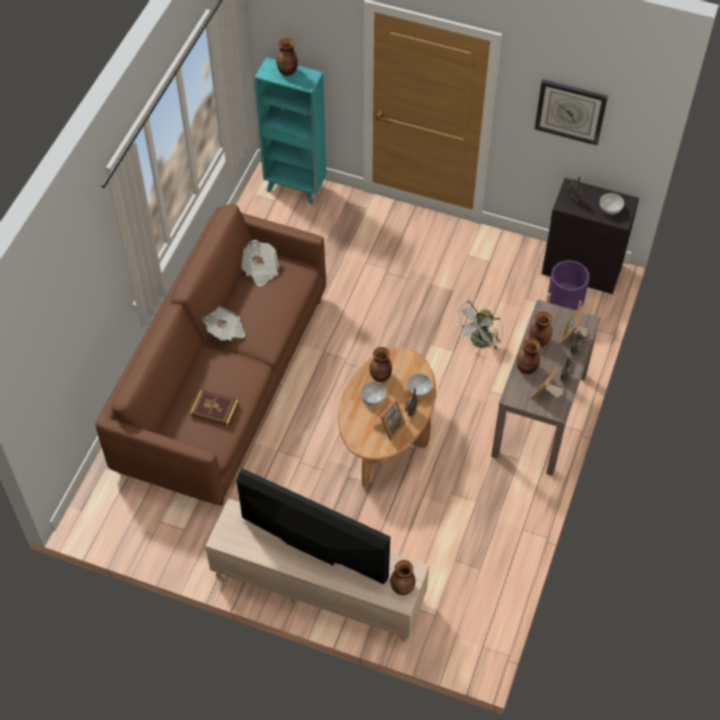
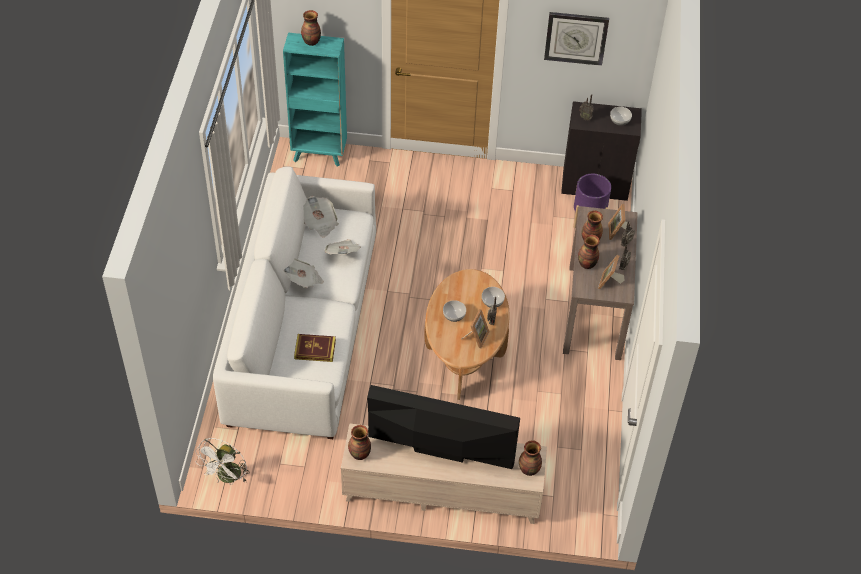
camera: 15 degrees left, 5 degrees down
(224, 382) = (303, 332): brown sofa -> white sofa
(274, 308) = (343, 254): none -> newspaper
(380, 376) = (455, 296): vase -> vase (359, 454)
(479, 343) = (524, 260): white fan -> white fan (227, 478)

